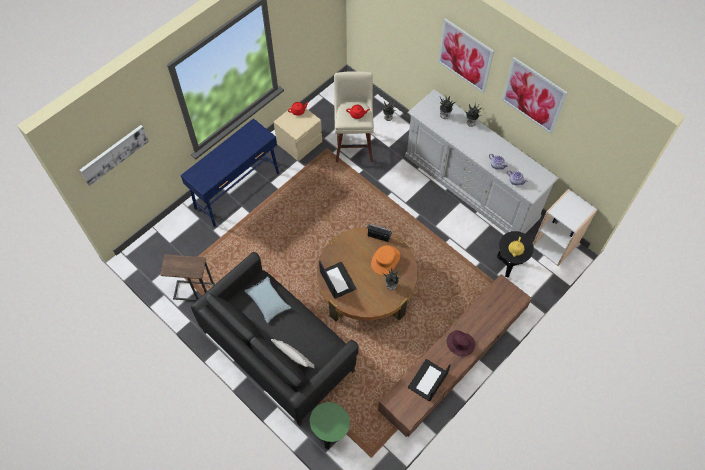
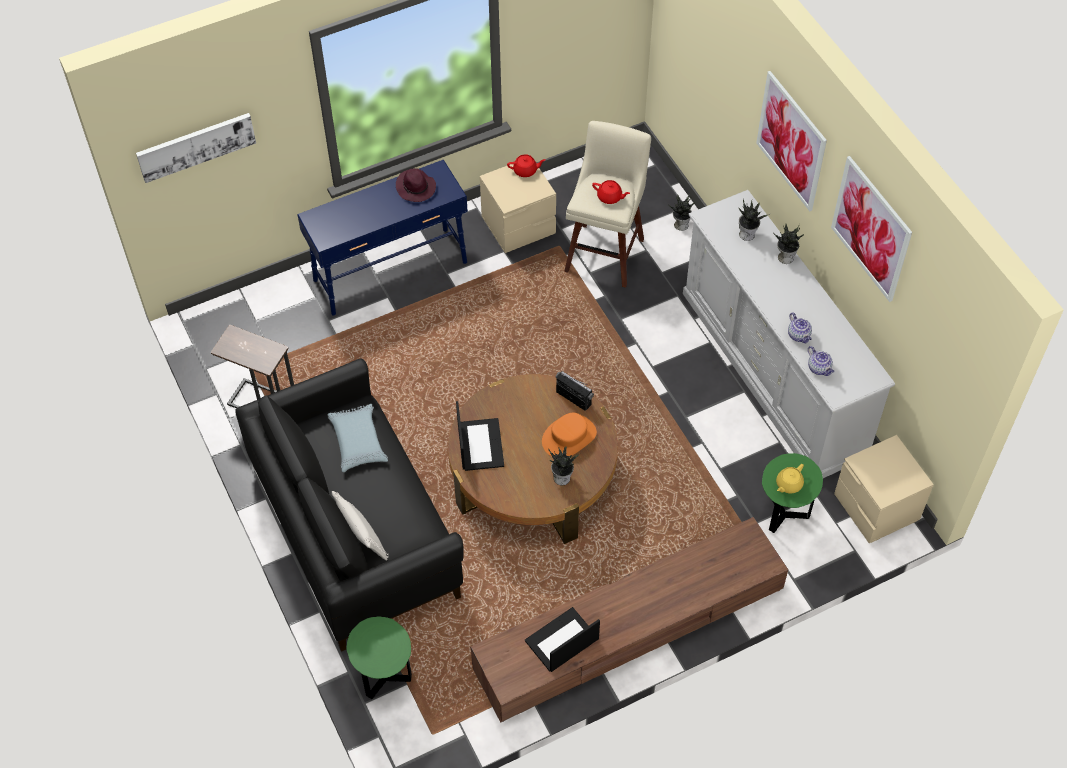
camera: 20 degrees right, 5 degrees down
(460, 344) = (638, 603): purple hat -> purple hat (416, 188)
(508, 265) = (783, 515): black side table -> green side table
(555, 245) = (877, 507): bookcase -> beige nightstand

